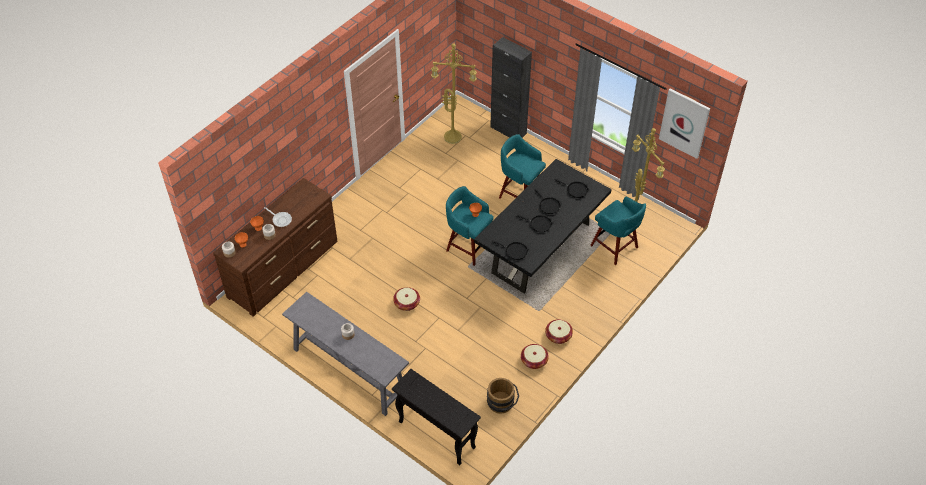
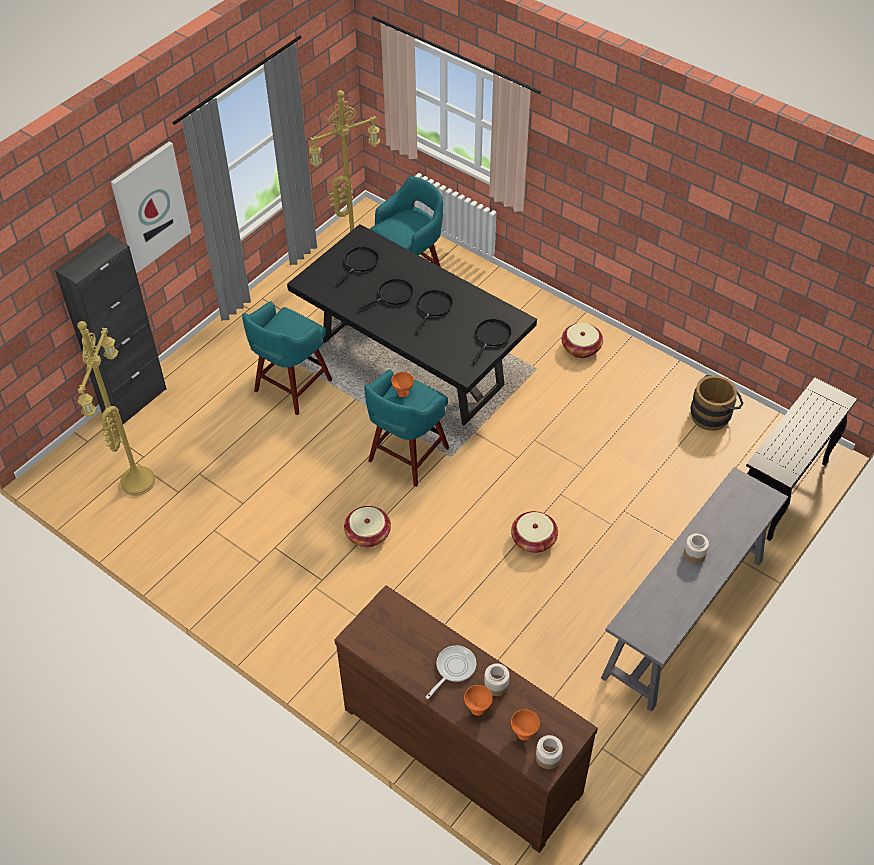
camera: 90 degrees left, 0 degrees up
(534, 361) = (629, 376): basket -> basket (368, 534)
(684, 123) = (320, 68): picture -> picture (150, 207)

